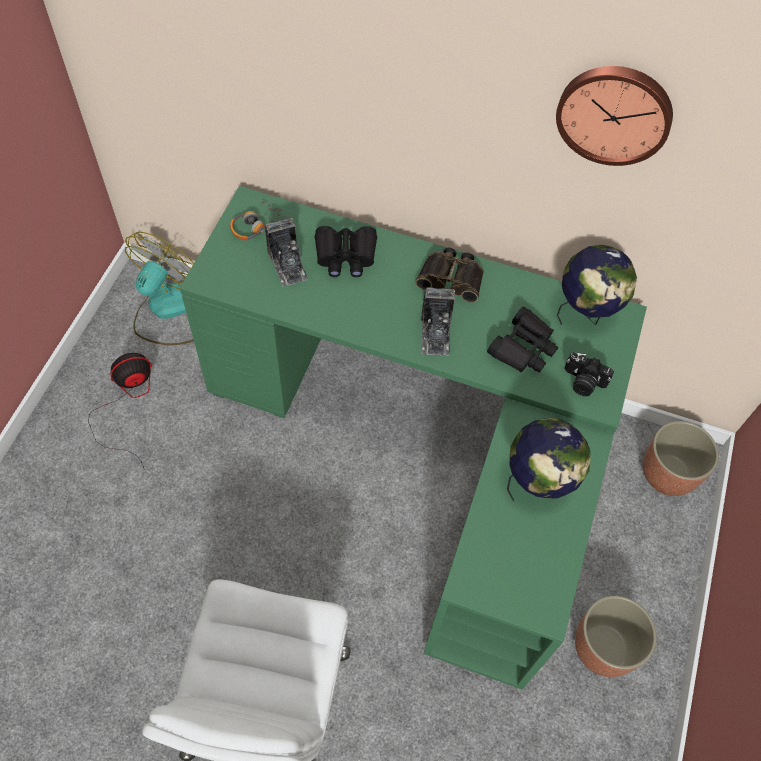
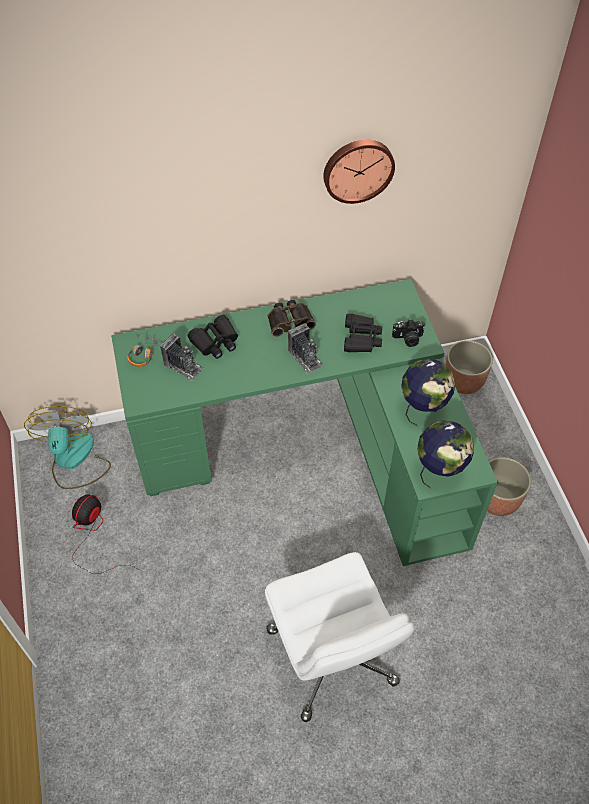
camera: 30 degrees left, 5 degrees down
(585, 313) = (381, 300): globe -> globe (439, 470)

